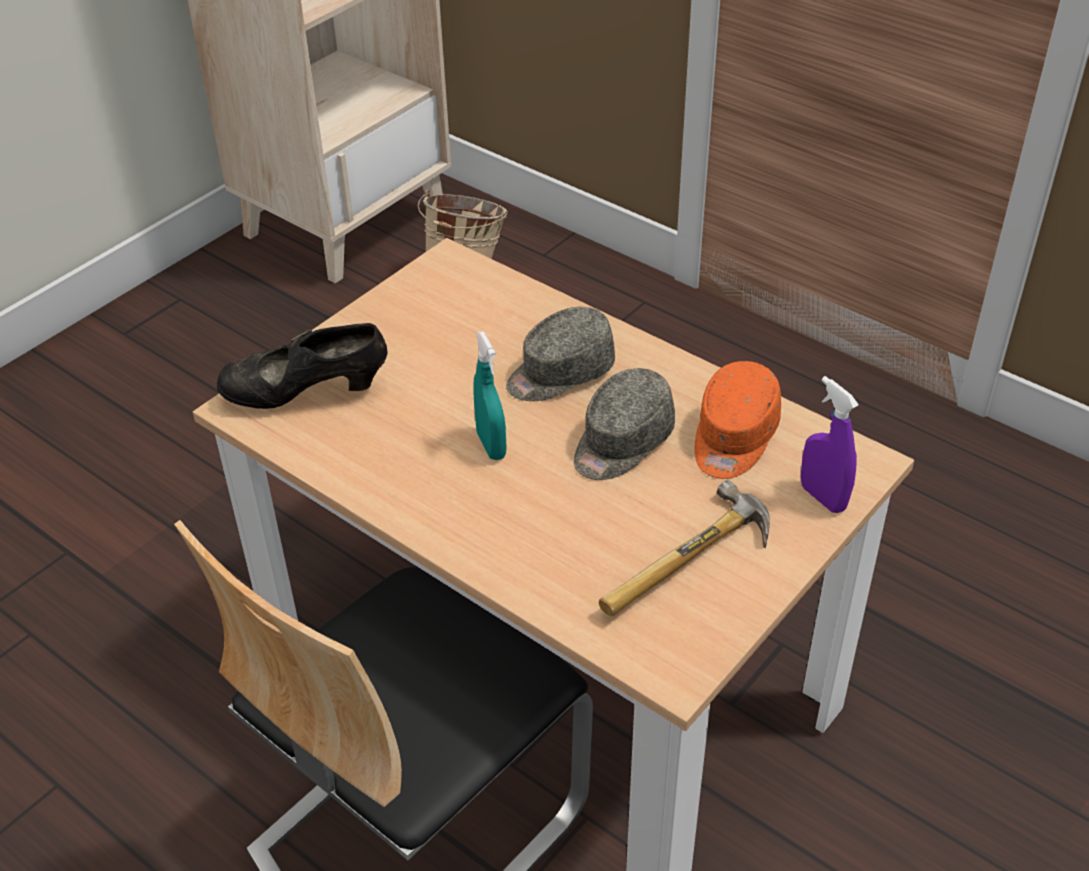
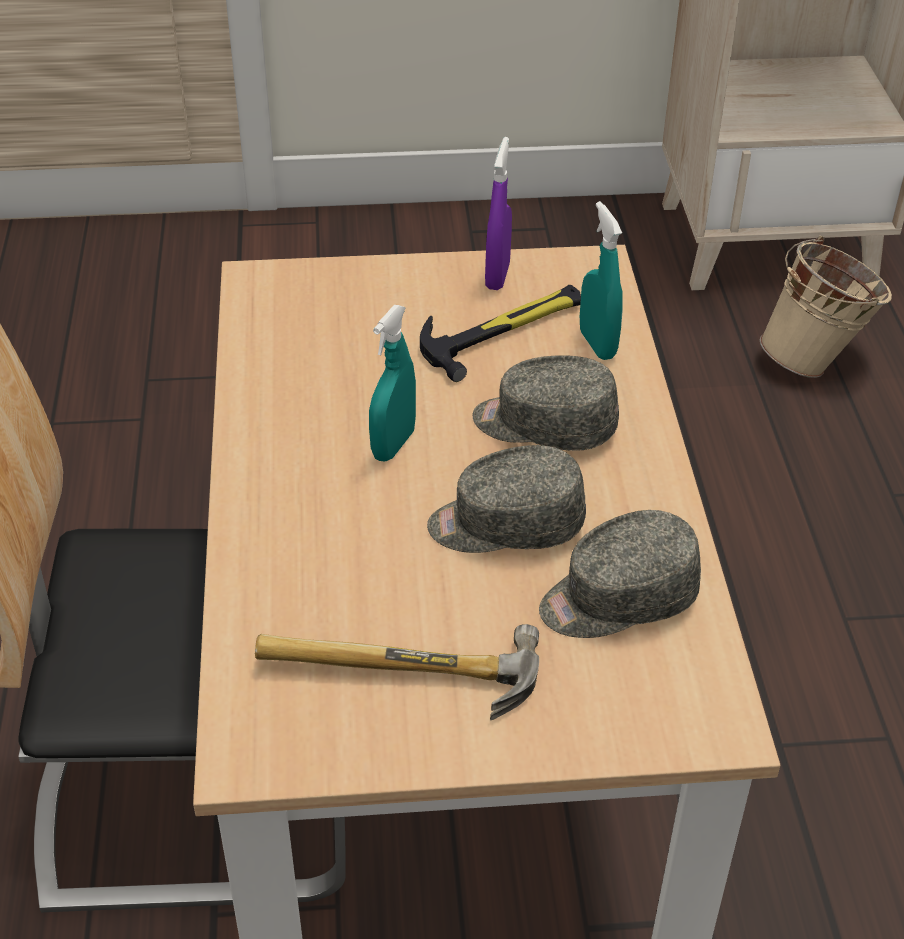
camera: 45 degrees right, 0 degrees up
(306, 394) = (317, 303): black shoe -> none
(453, 334) = (503, 330): none -> hammer
(520, 307) = (597, 344): none -> turquoise spray bottle
(733, 438) = (617, 599): orange cap -> grey cap
(822, 497) = (619, 722): purple spray bottle -> purple spray bottle (497, 276)

